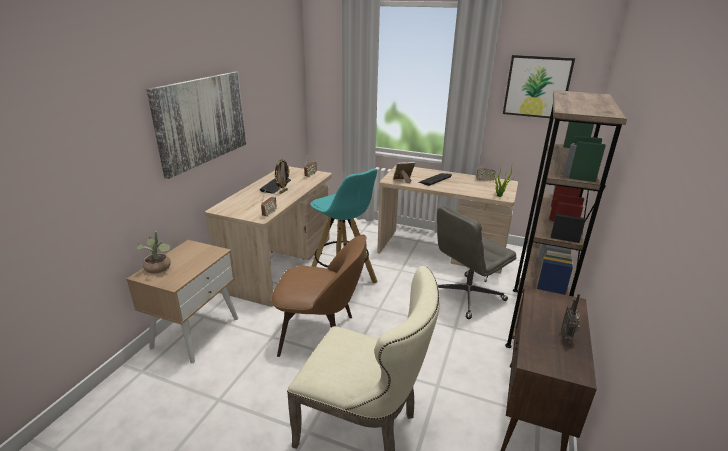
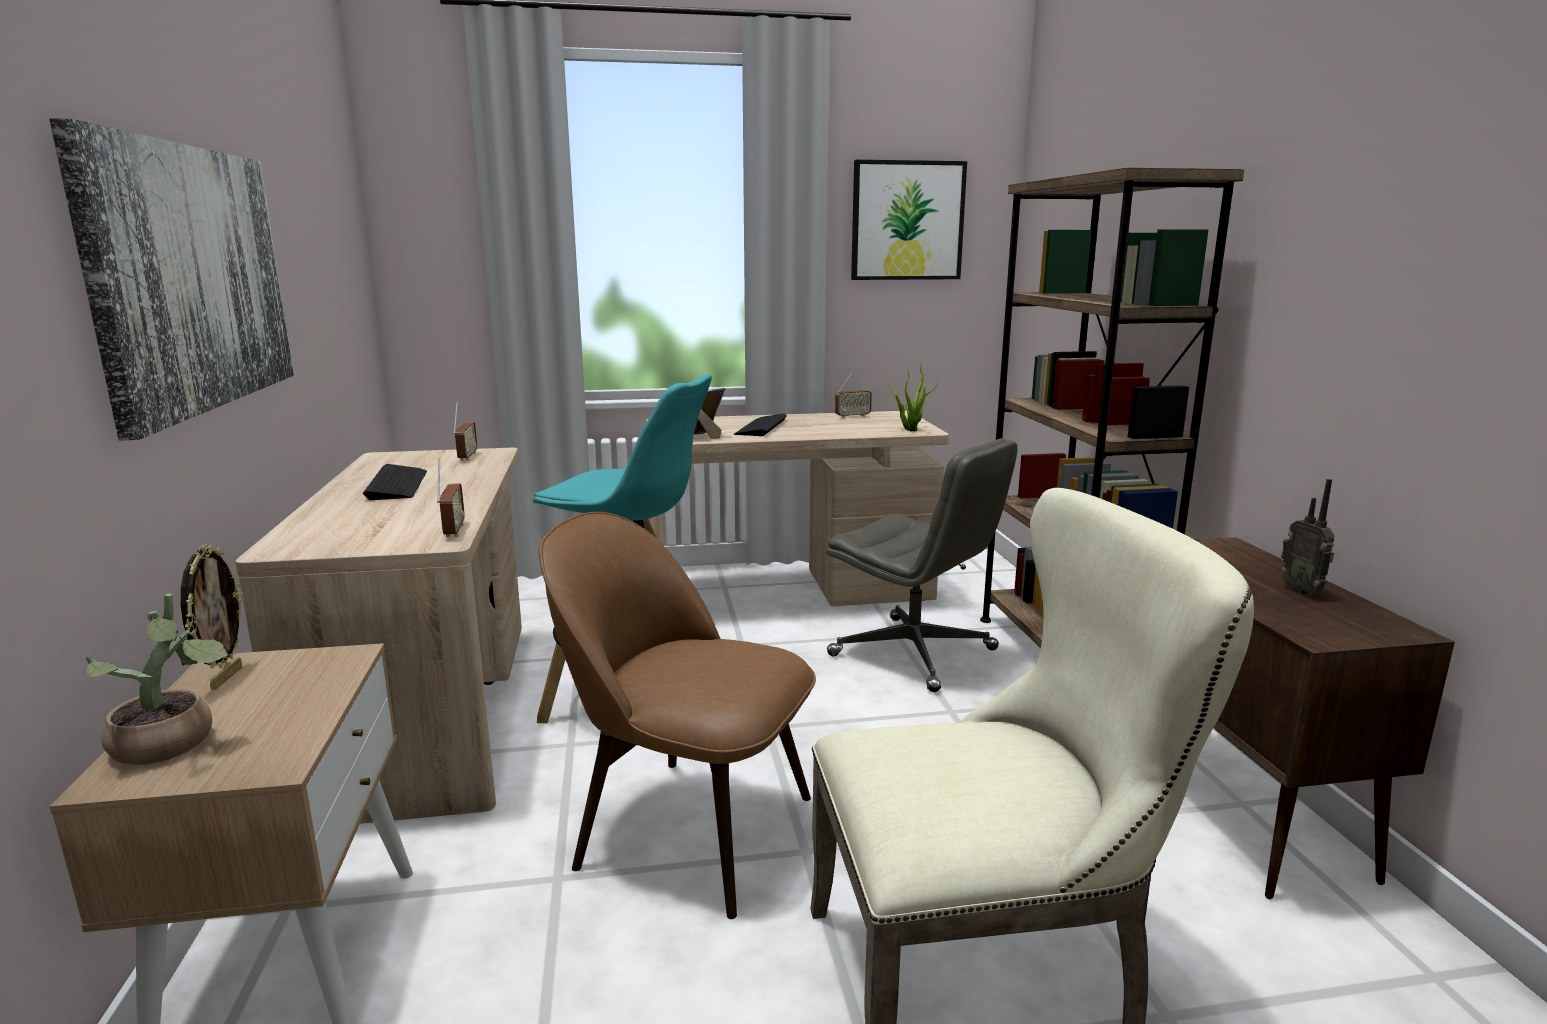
camera: 30 degrees left, 10 degrees down
(283, 191) = (434, 491): picture frame -> picture frame (225, 678)
(321, 336) = (687, 828): brown chair -> brown chair turned 135 degrees counterclockwise
(466, 296) = (915, 653): grey office chair -> grey office chair turned 75 degrees counterclockwise

